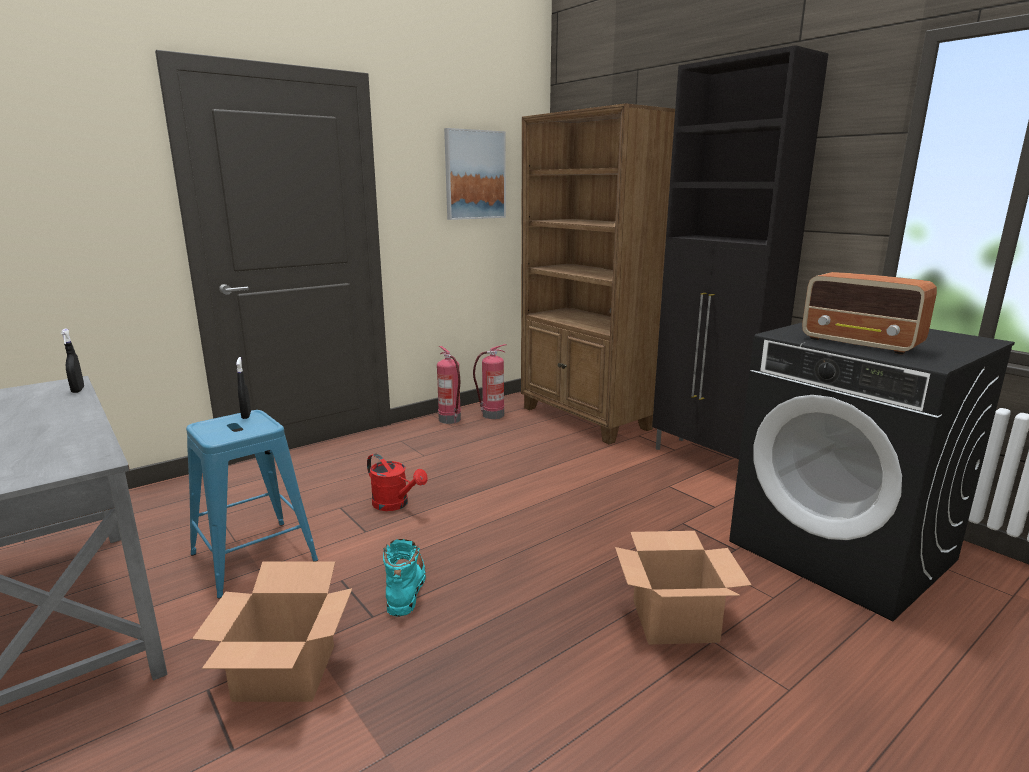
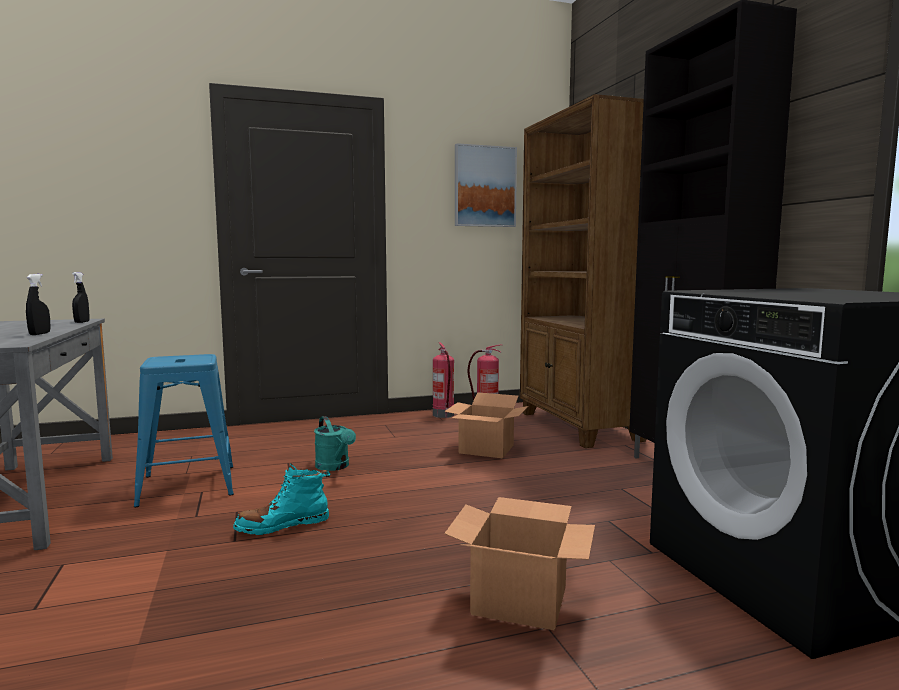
camera: 20 degrees right, 10 degrees down
(246, 415) = (198, 355): black spray bottle -> black spray bottle (39, 334)
(287, 672) = (129, 565): cardboard box -> cardboard box (487, 449)
(395, 504) = (335, 467): red watering can -> turquoise watering can
(406, 588) = (283, 525): turquoise boot -> turquoise boot turned 135 degrees counterclockwise
(861, 344) = (780, 294): radio -> none

